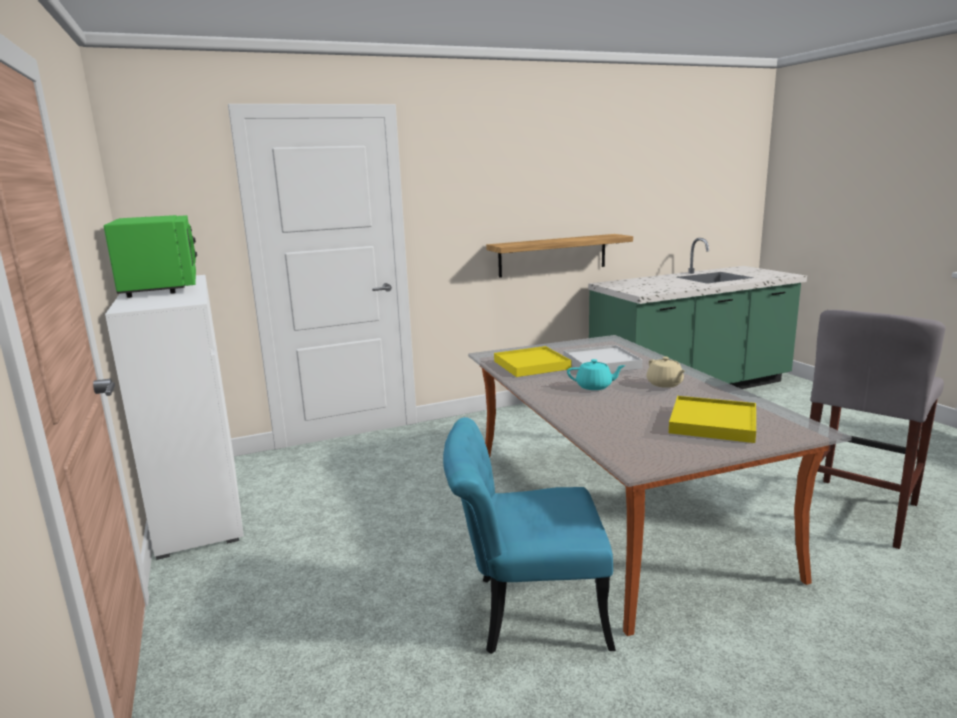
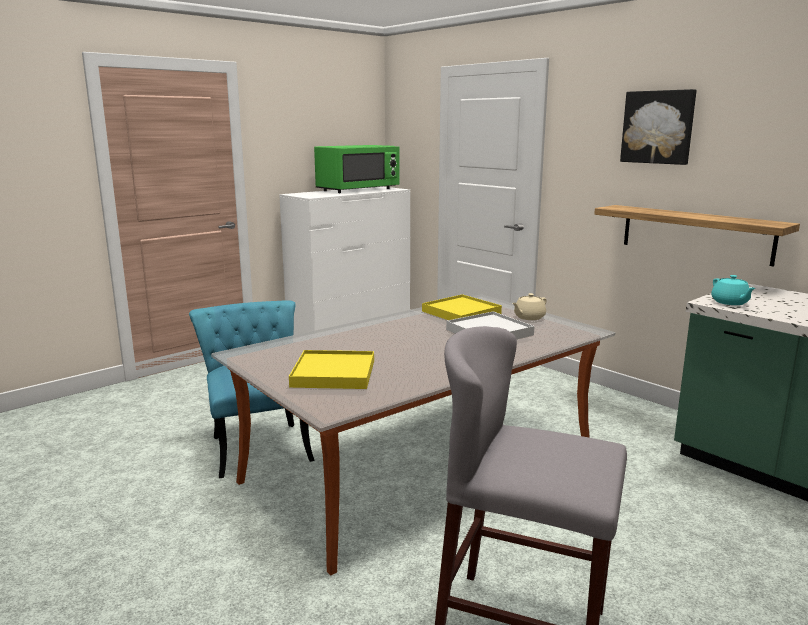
camera: 70 degrees right, 0 degrees up
(515, 172) = (658, 127): none -> picture
(594, 386) = (413, 334): turquoise teapot -> turquoise teapot (730, 302)
(665, 384) = (438, 356): beige teapot -> beige teapot (528, 317)

